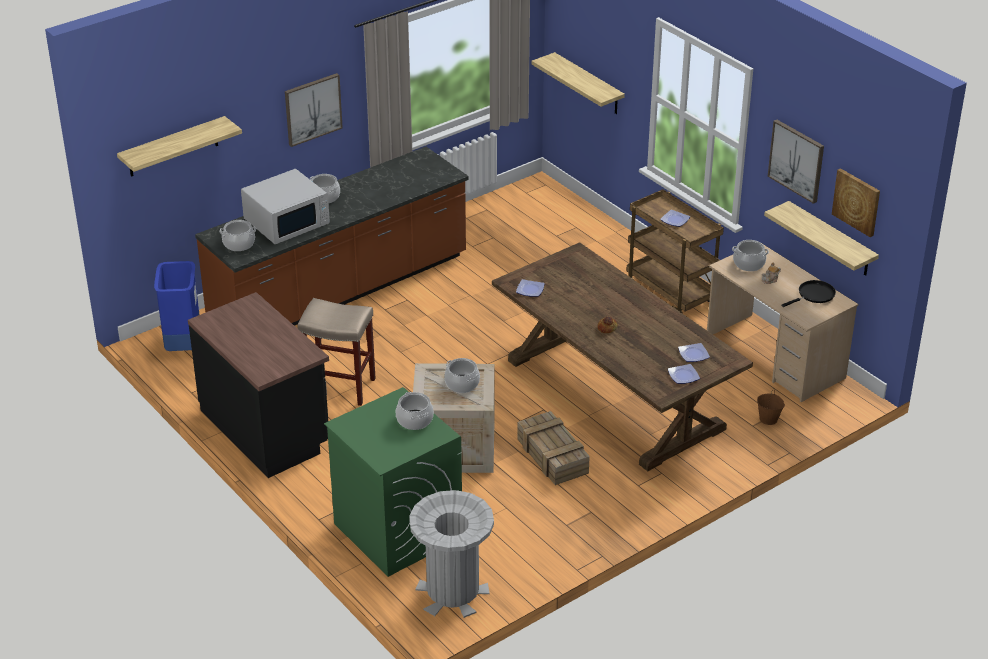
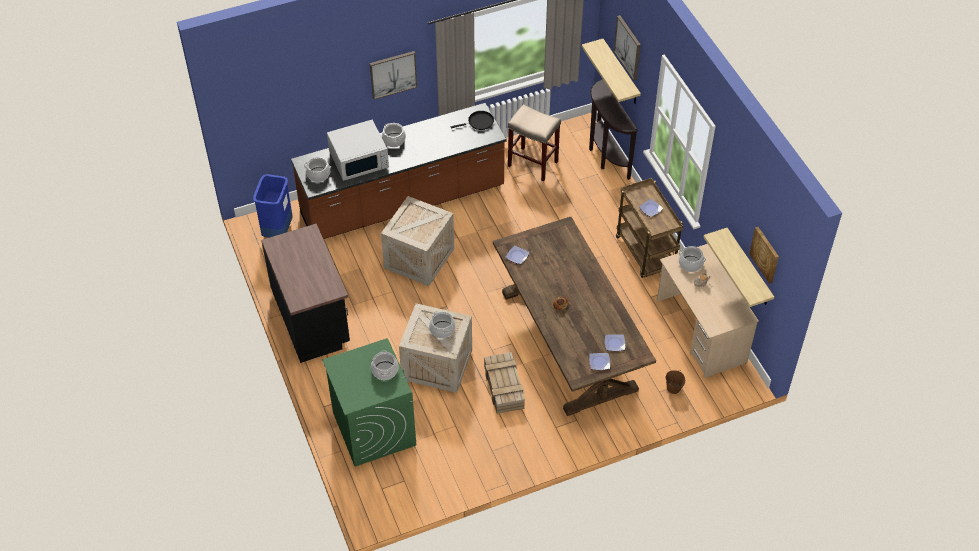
camera: 15 degrees right, 15 degrees up
(173, 147) = (277, 99): shelf -> none
(341, 387) = (375, 292): beige stool -> beige stool (533, 164)
(386, 344) = (419, 259): none -> crate
(453, 593) = (394, 490): grey trash can -> none
(578, 209) = (605, 156): none -> brown console table
(796, 160) = (734, 204): picture -> picture (628, 47)
(814, 295) = (728, 305): black frying pan -> black frying pan (478, 122)

